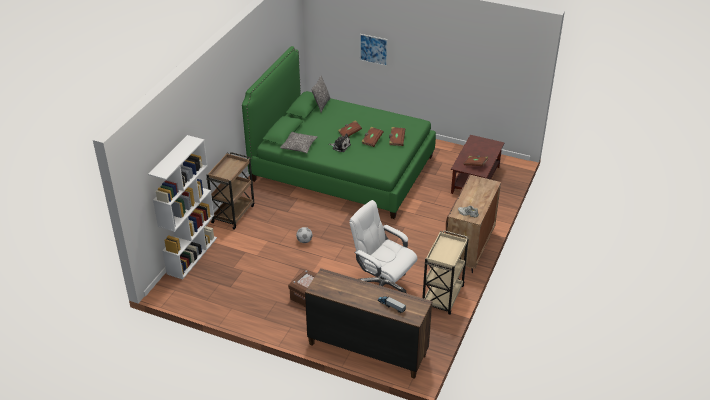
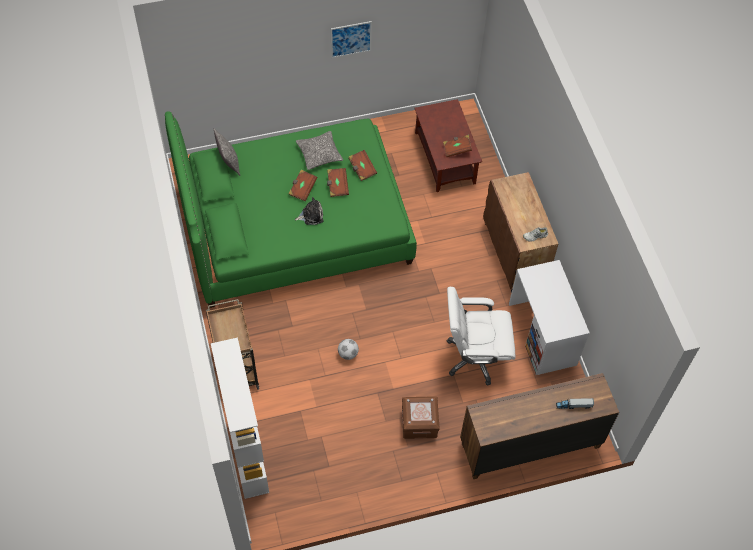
camera: 40 degrees left, 20 degrees up
(299, 146) = (264, 243): pillow -> pillow (319, 154)
(373, 49) = (259, 61): picture -> picture (351, 39)
(442, 297) = (542, 334): beige cart -> white desk

